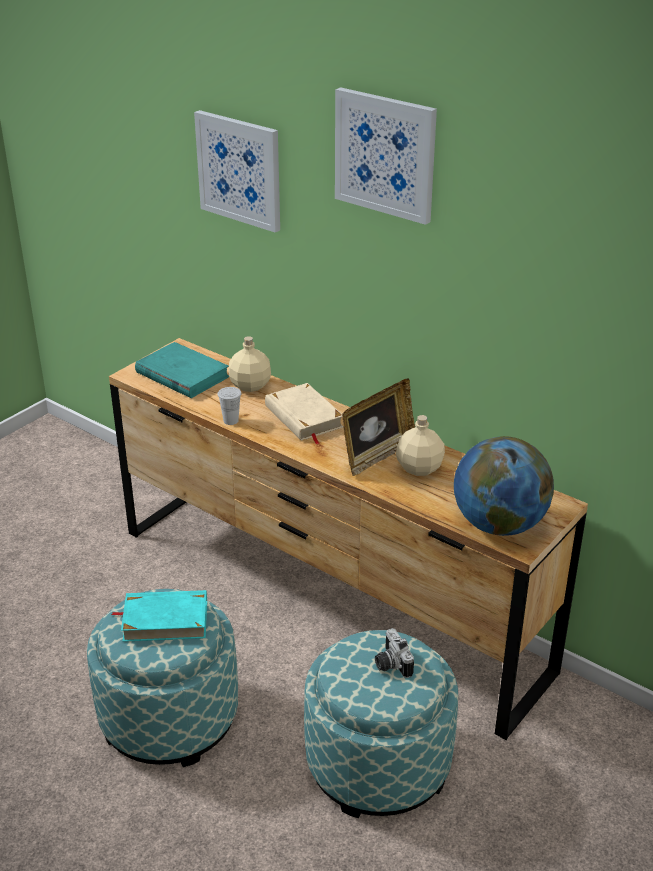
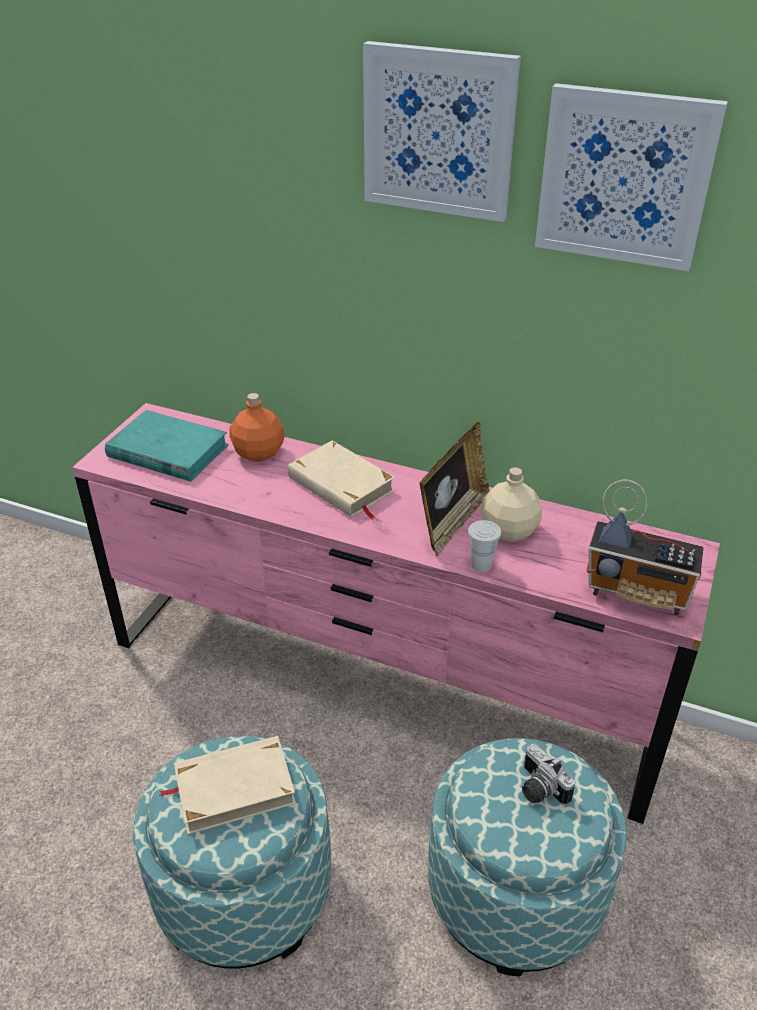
camera: 15 degrees left, 5 degrees up
(165, 620) = (234, 788): turquoise book -> beige book
(231, 421) = (253, 504): white cup -> white cup (481, 565)
(240, 170) = (216, 177): picture -> picture (625, 177)
(250, 385) = (258, 452): beige bottle -> orange bottle
(326, 598) = (378, 683): brown dresser -> pink dresser
(499, 525) = (638, 591): globe -> radio

